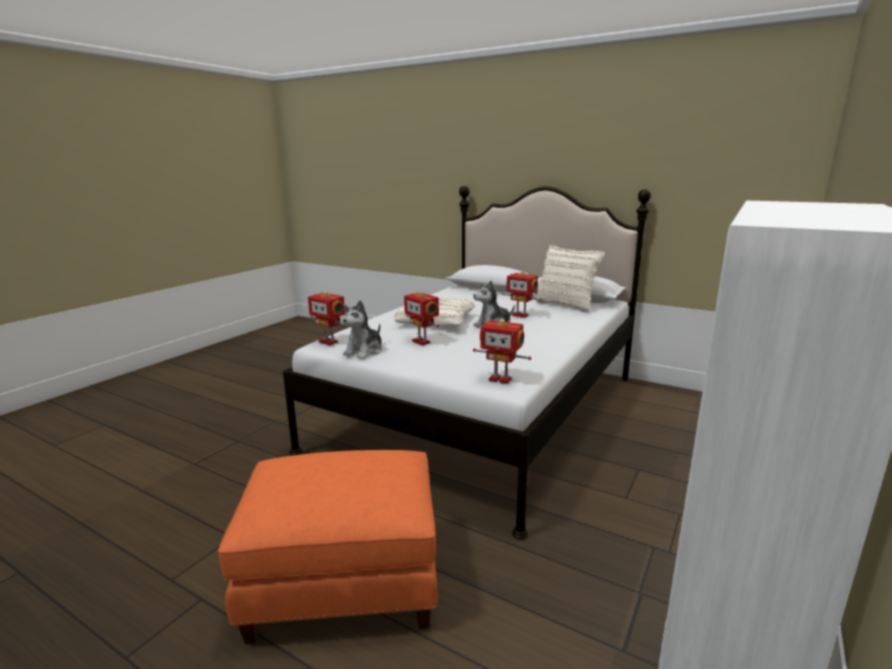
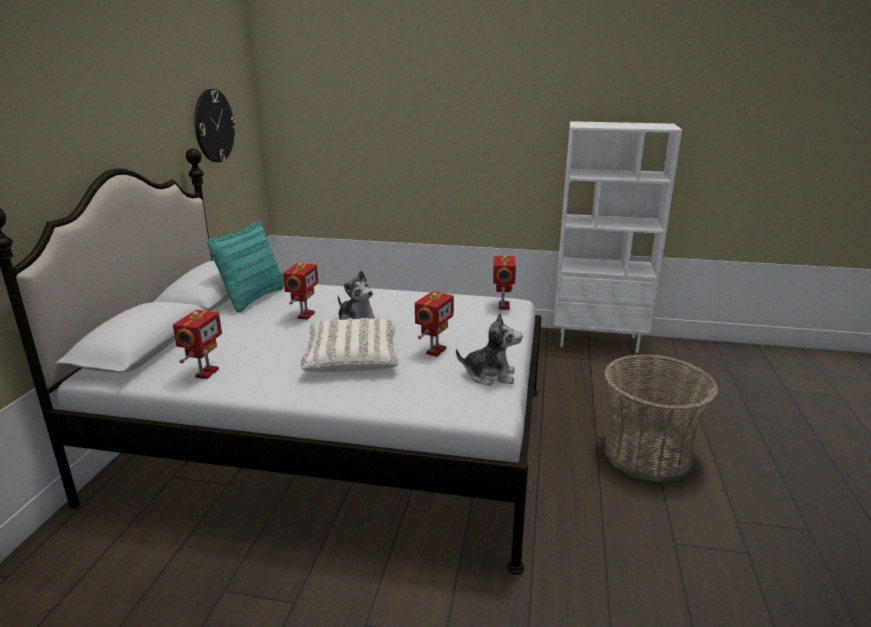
camera: 110 degrees left, 5 degrees up
(329, 342) = (478, 406): toy robot -> toy robot (205, 373)
(343, 584) = (647, 455): orange ottoman -> basket
(566, 305) = (253, 298): beige pillow -> turquoise pillow
(708, 177) = (214, 126): none -> wall clock

